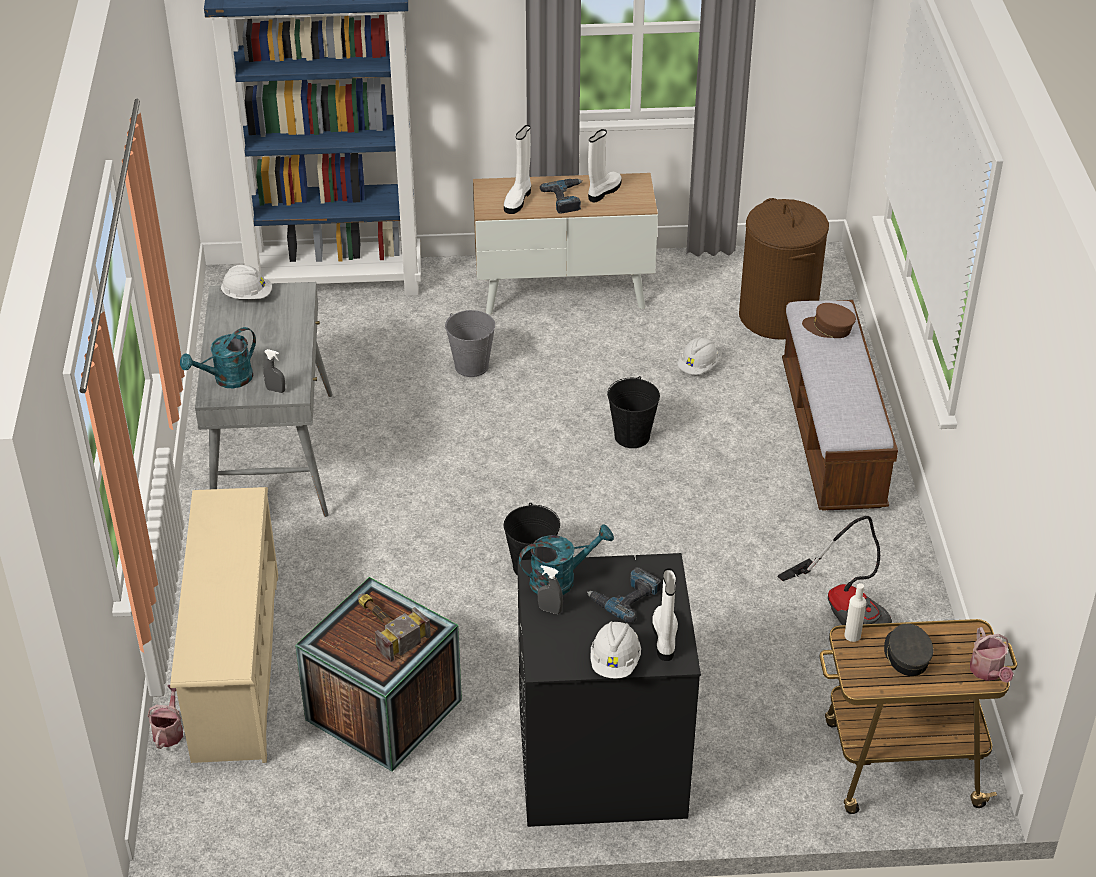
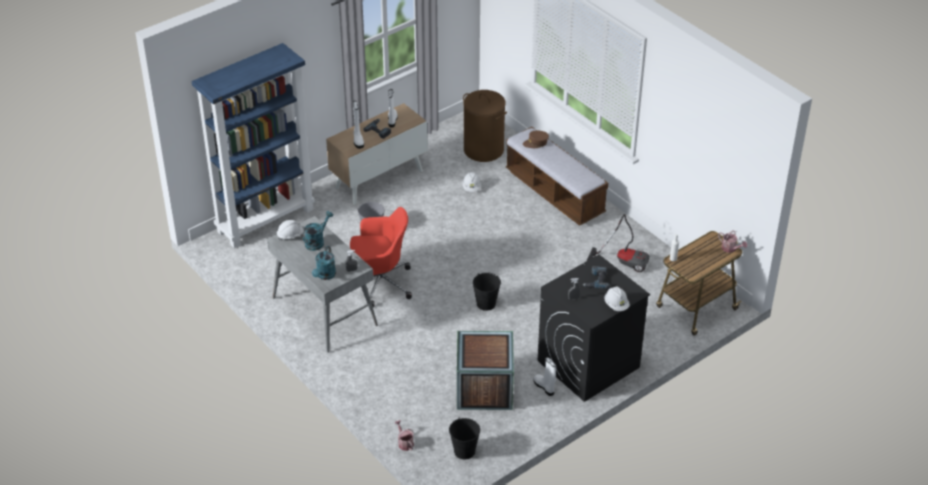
camera: 35 degrees left, 0 degrees up
(234, 665) = (403, 404): beige shoe rack -> none
(385, 626) = (484, 346): hammer -> none
(399, 452) = (379, 283): none -> red office chair
(560, 579) = (565, 285): turquoise watering can -> turquoise watering can (317, 241)
(632, 436) = (473, 230): black bucket -> black bucket (464, 451)
(665, 638) = (625, 287): white boot -> white boot (544, 387)
(906, 656) = (697, 257): grey cap -> none

